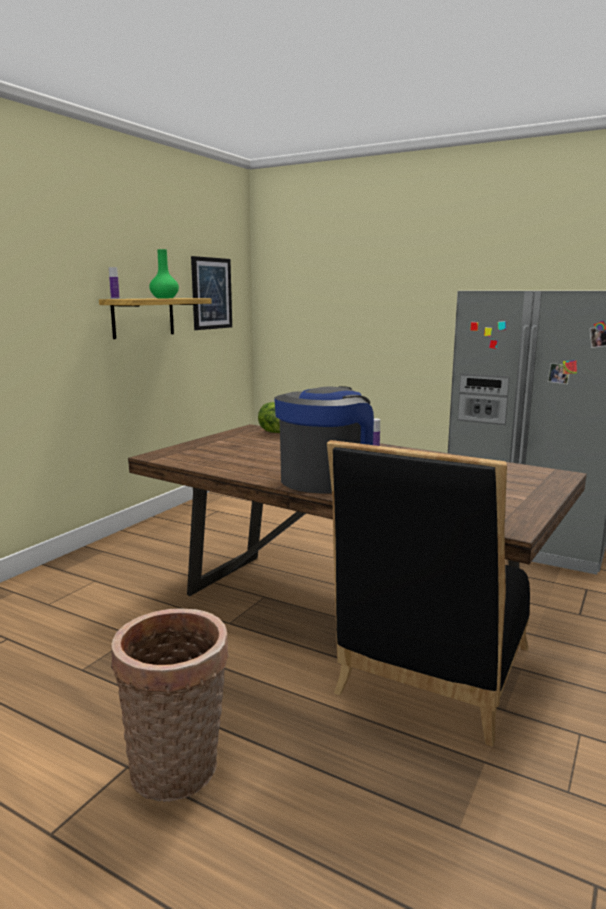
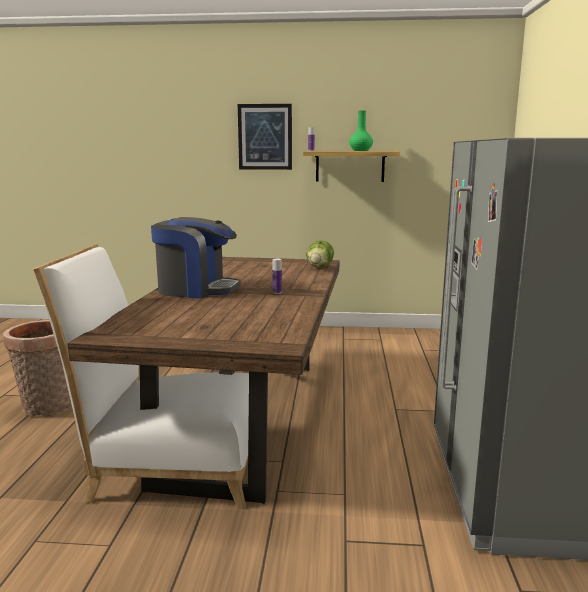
camera: 65 degrees right, 0 degrees up
(211, 293) = (441, 147): picture -> picture (265, 137)
(431, 677) = (169, 466): black chair -> white chair

